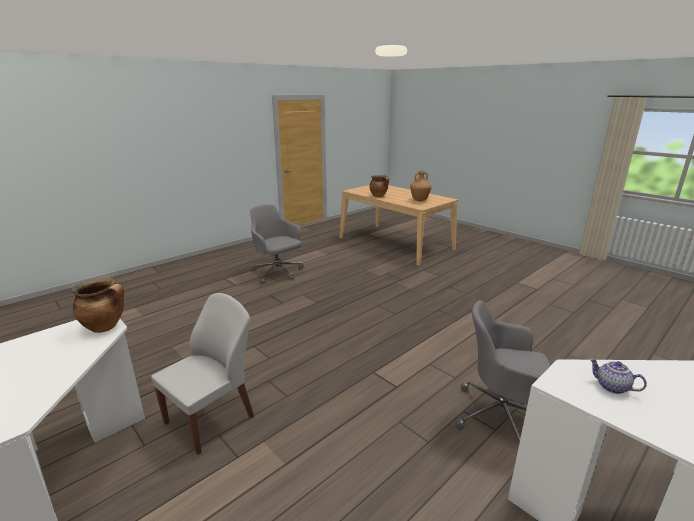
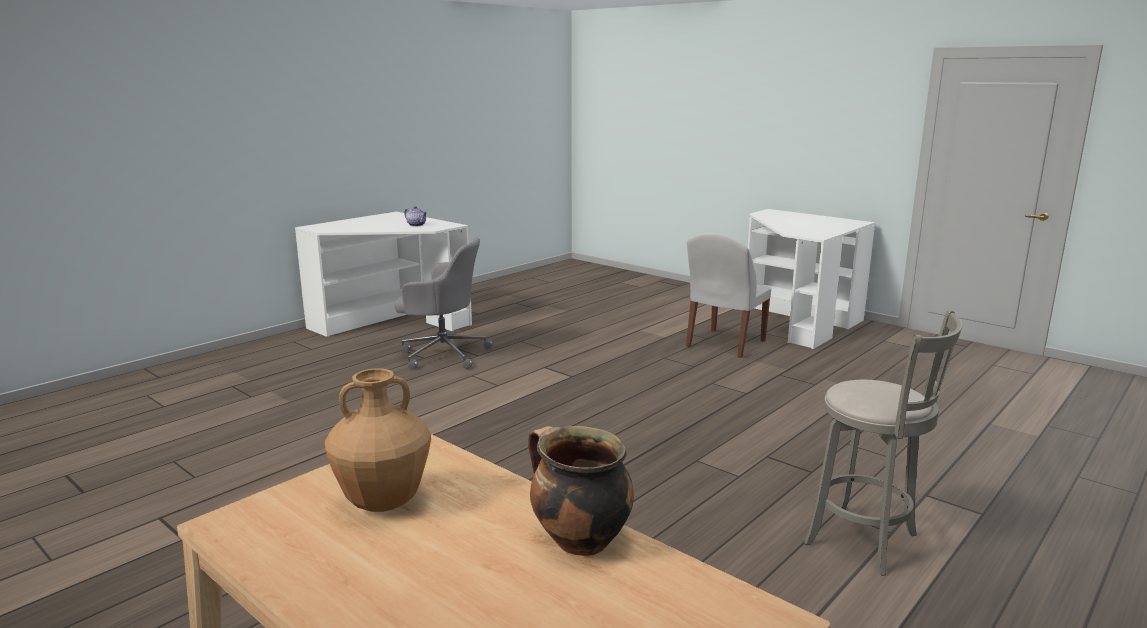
camera: 175 degrees right, 5 degrees down
(106, 327) = (799, 233): cooking pot -> none
(277, 273) = (867, 542): grey office chair -> grey stool

